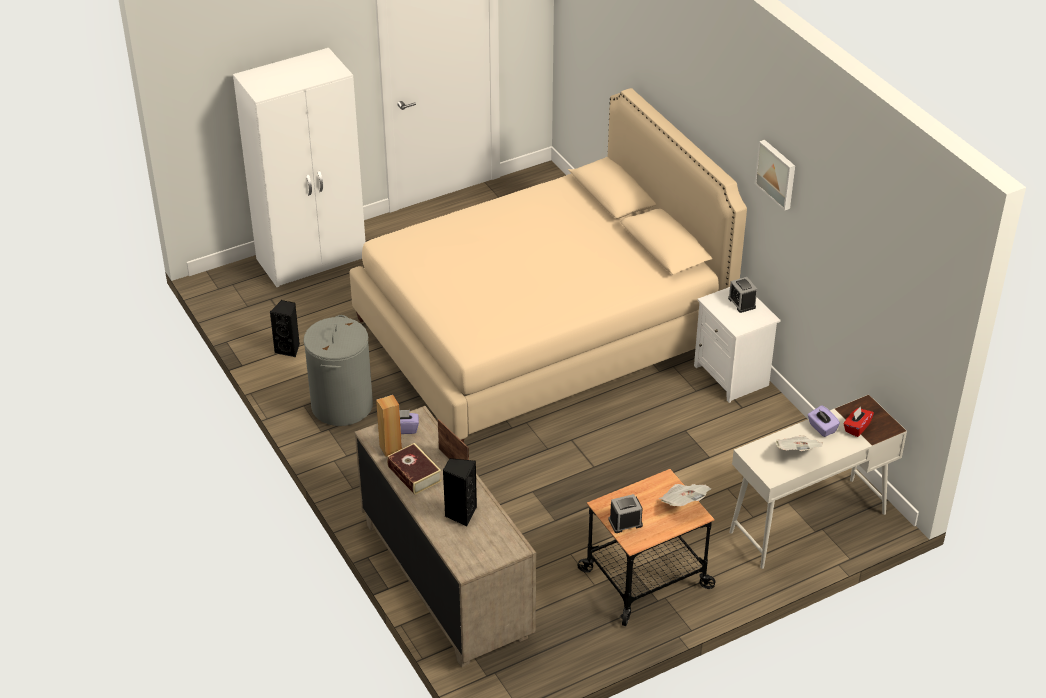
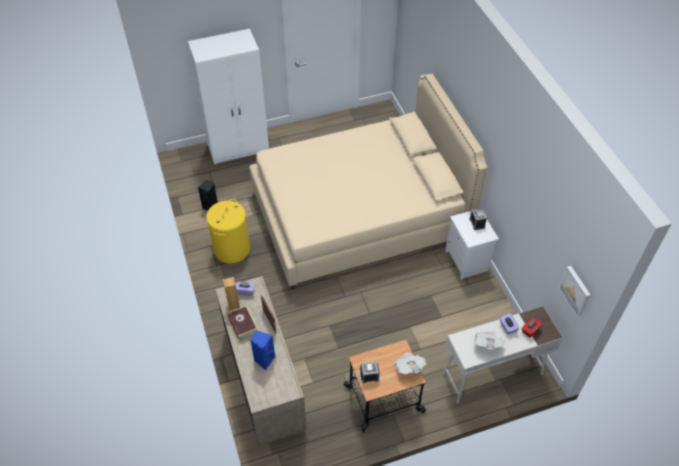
camera: 10 degrees right, 10 degrees up
(341, 405) = (232, 249): grey laundry basket -> yellow laundry basket
(460, 513) = (264, 360): black speaker -> blue speaker
(777, 174) = (507, 154): picture -> picture (576, 290)

